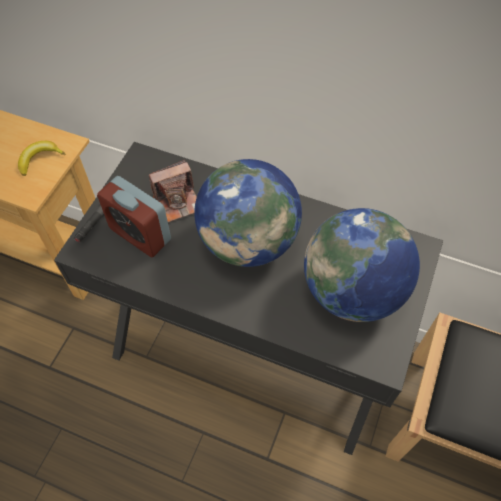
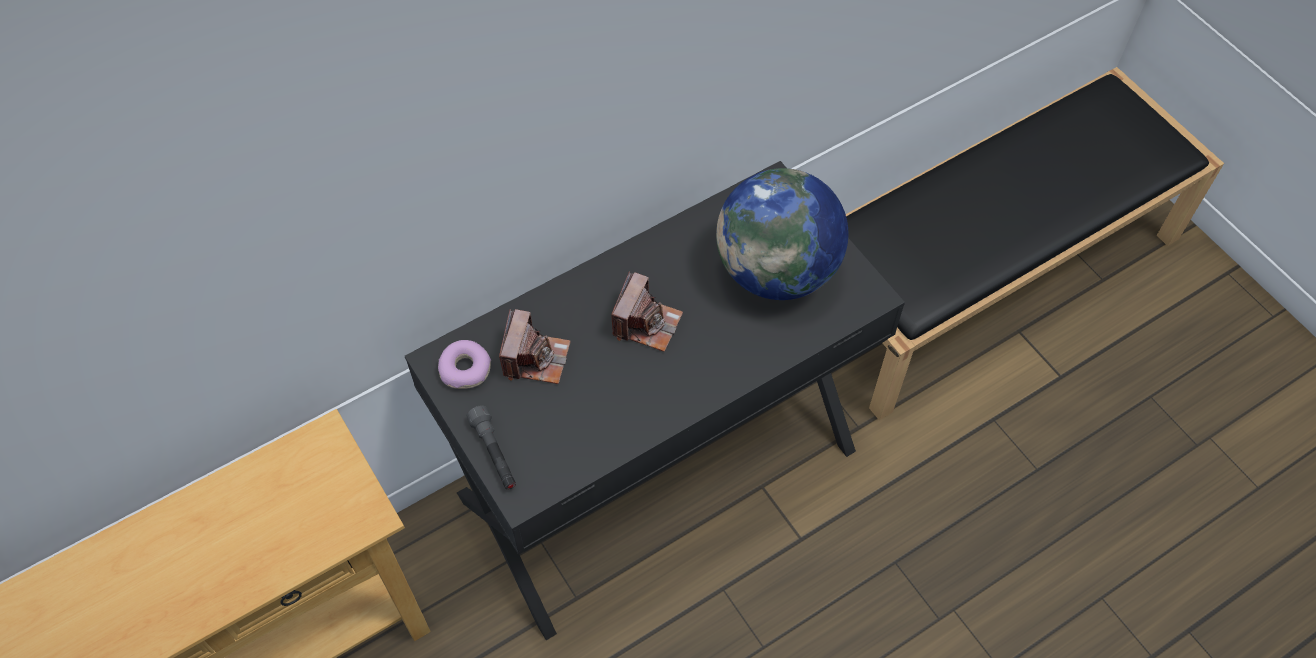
camera: 55 degrees left, 0 degrees up
(39, 159) = (321, 480): banana -> none
(140, 234) = (550, 421): alarm clock -> none
(145, 173) = (466, 369): none -> donut
(248, 241) = (646, 323): globe -> camera

